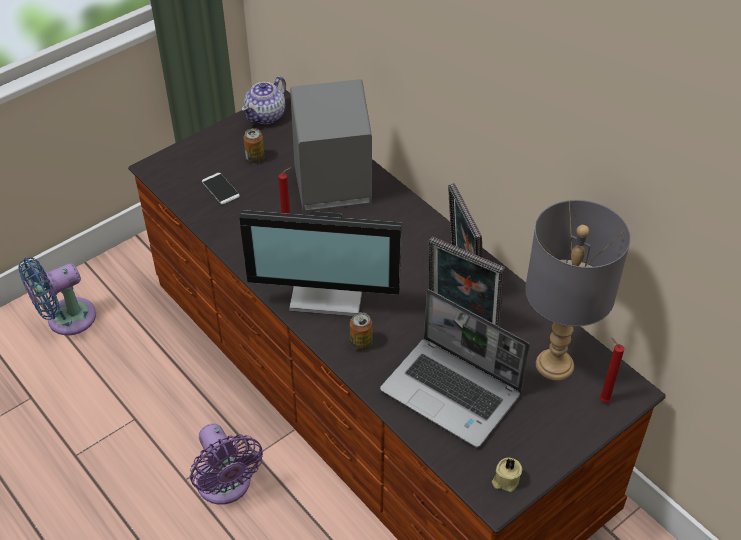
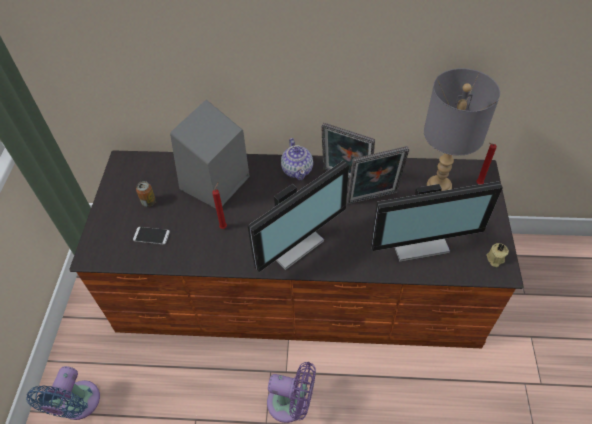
camera: 45 degrees left, 5 degrees up
(266, 115) = (122, 173): teapot -> teapot (297, 170)
(361, 343) = (344, 254): can -> none
(453, 393) = (418, 239): laptop -> monitor

